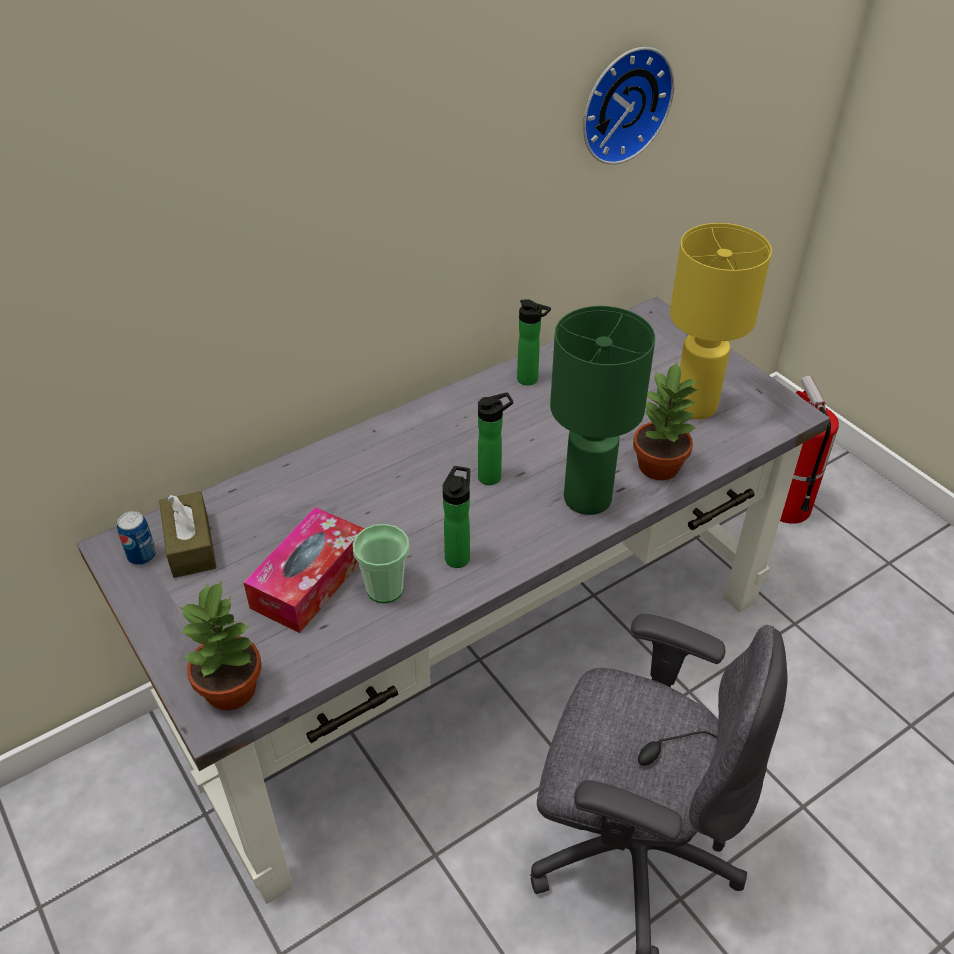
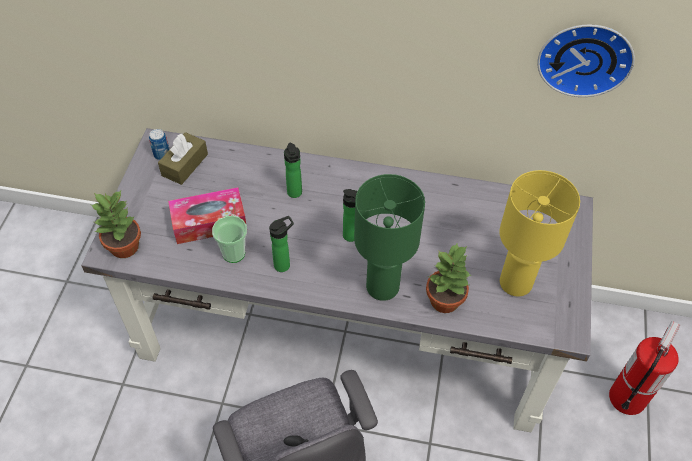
camera: 45 degrees right, 10 degrees up
(530, 380) = (444, 196): bottle -> bottle (295, 194)

